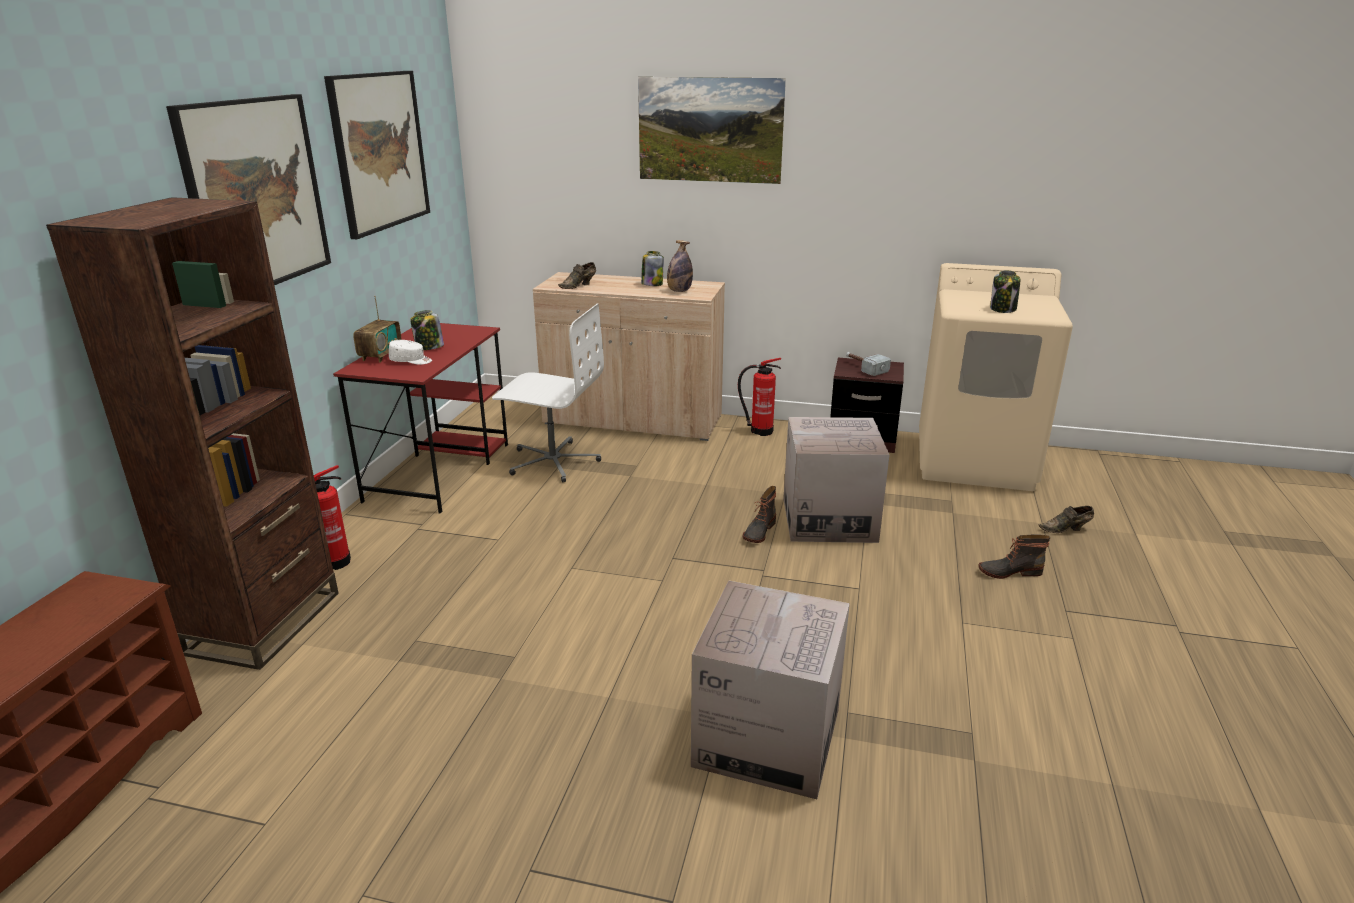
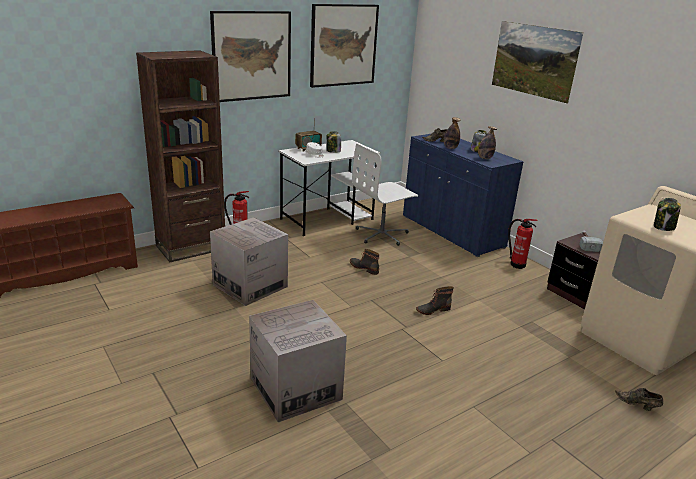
camera: 40 degrees right, 0 degrees up
(439, 471) = (327, 219): red desk -> white desk
(553, 461) = (382, 235): white office chair -> white office chair turned 90 degrees clockwise
(614, 290) = (450, 148): none -> bottle
(633, 420) = (452, 231): beige cabinet -> blue cabinet
(829, 519) = (481, 323): cardboard box -> cardboard box (250, 285)
(1009, 571) = (550, 402): boot -> boot (364, 268)

